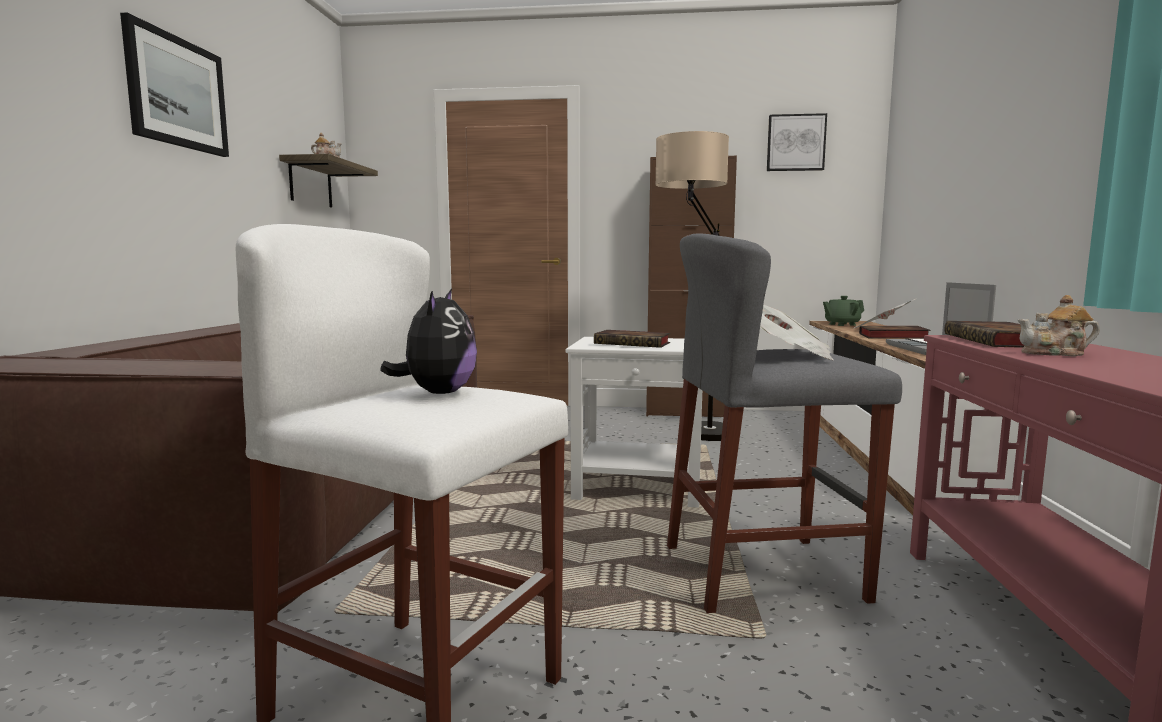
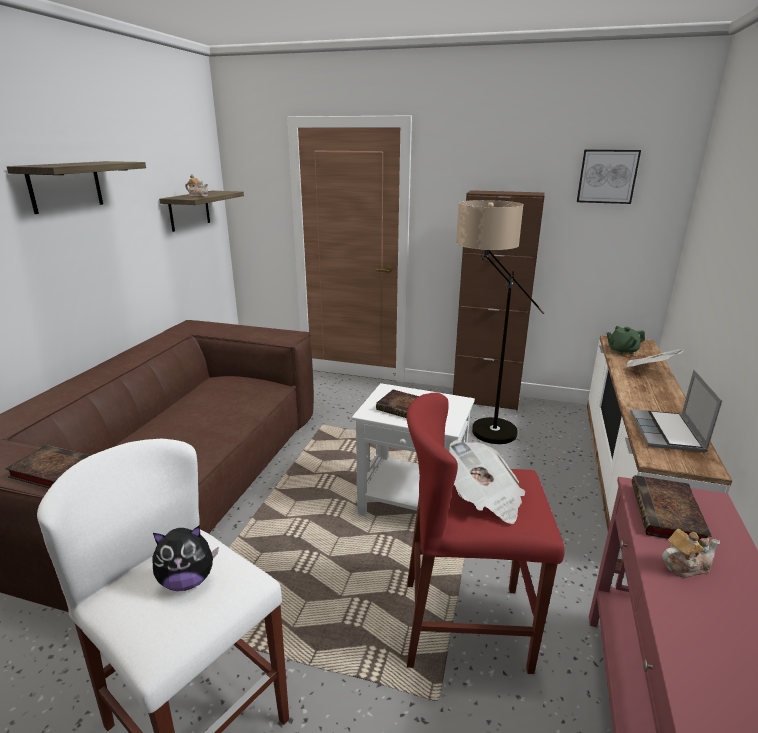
camera: 10 degrees right, 15 degrees up
(177, 92) = (65, 186): picture -> shelf
(437, 393) = (187, 581): plush toy -> plush toy turned 60 degrees clockwise
(763, 573) = (465, 625): grey stool -> red stool
(891, 336) = (648, 391): book -> book (52, 471)
(1055, 354) = (684, 565): teapot -> teapot turned 150 degrees clockwise

